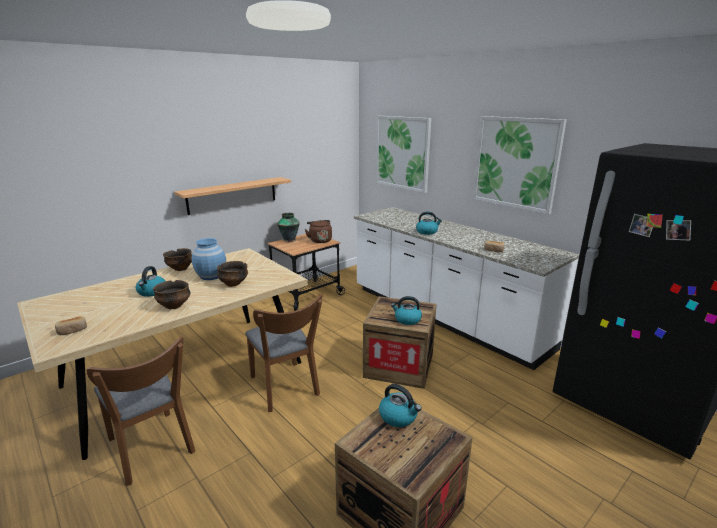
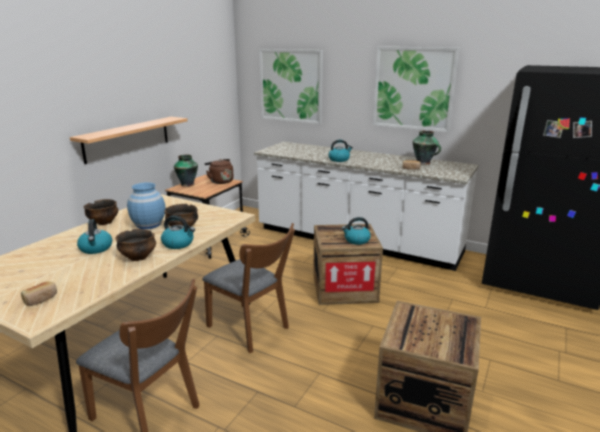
camera: 20 degrees left, 0 degrees up
(399, 416) = (414, 315): kettle -> kettle (178, 244)
(515, 245) = (424, 163): none -> vase

